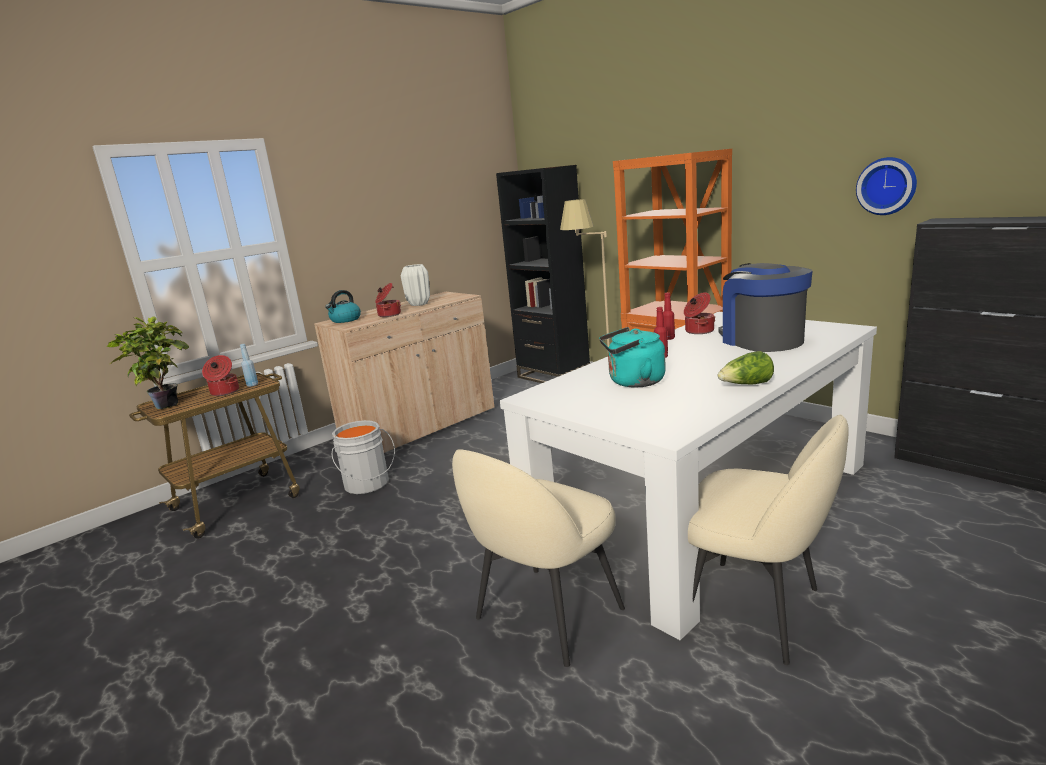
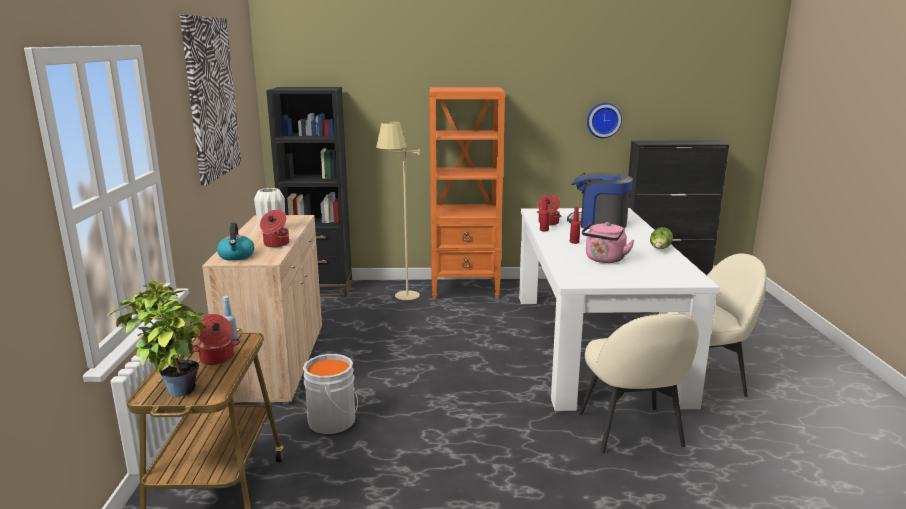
camera: 50 degrees left, 0 degrees up
(403, 181) = (211, 98): none -> picture
(633, 382) = (604, 260): turquoise kettle -> pink kettle

